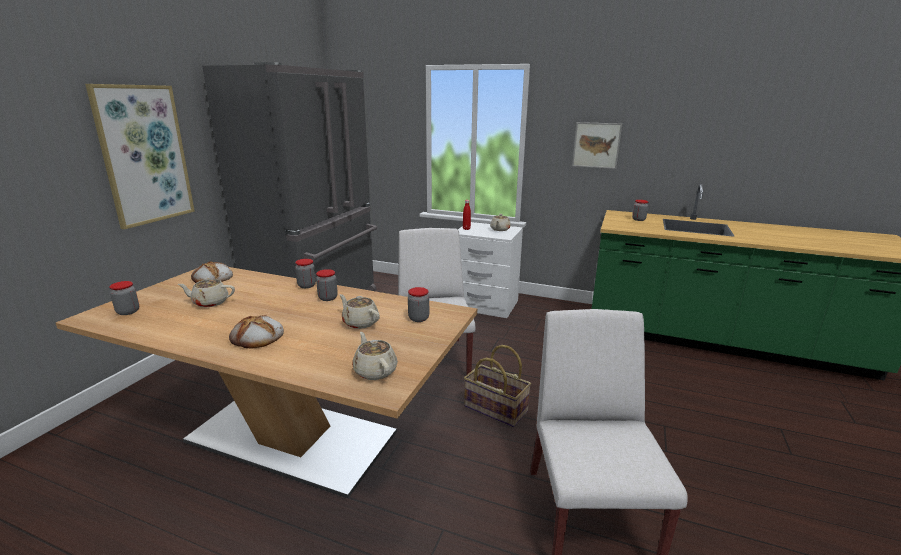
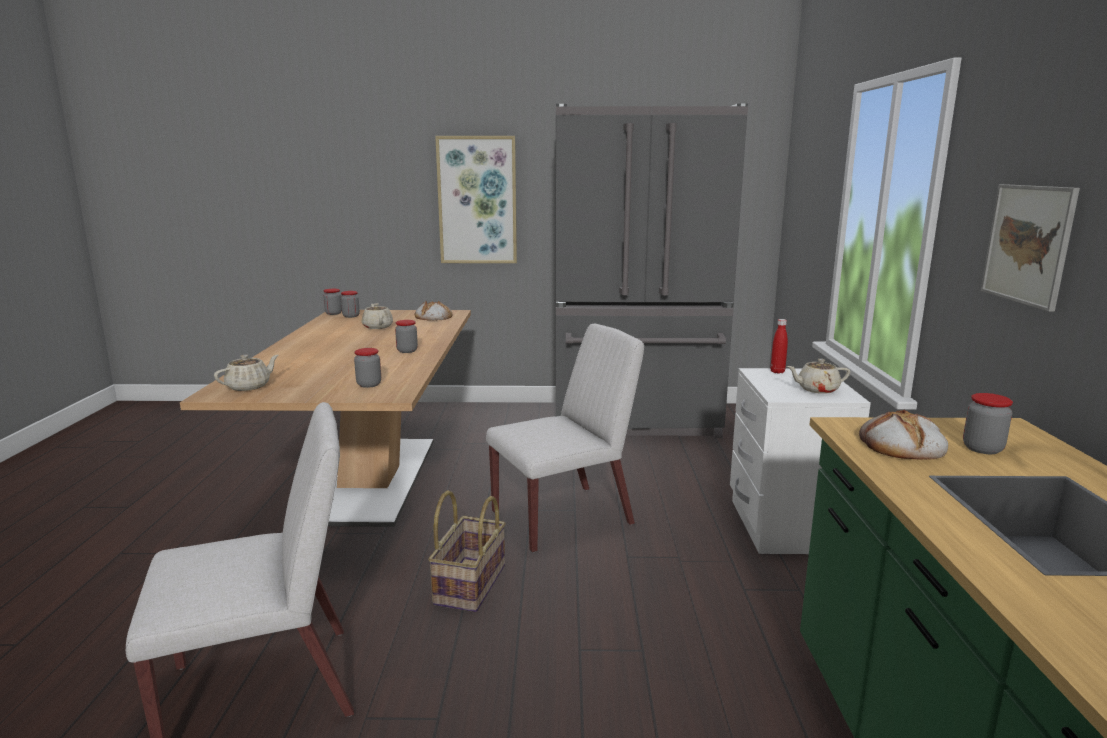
camera: 70 degrees right, 5 degrees down
(257, 337) = (312, 348): bread -> bread (901, 446)
(306, 285) = (435, 340): jar -> jar (333, 313)
(360, 322) = (351, 368): beige teapot -> none

